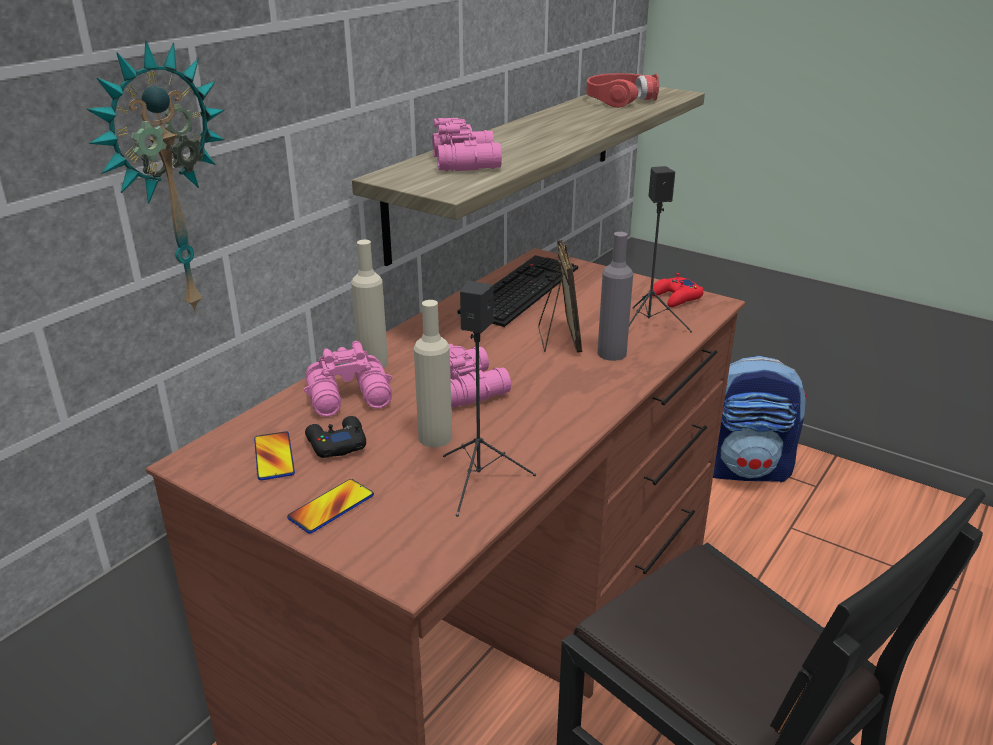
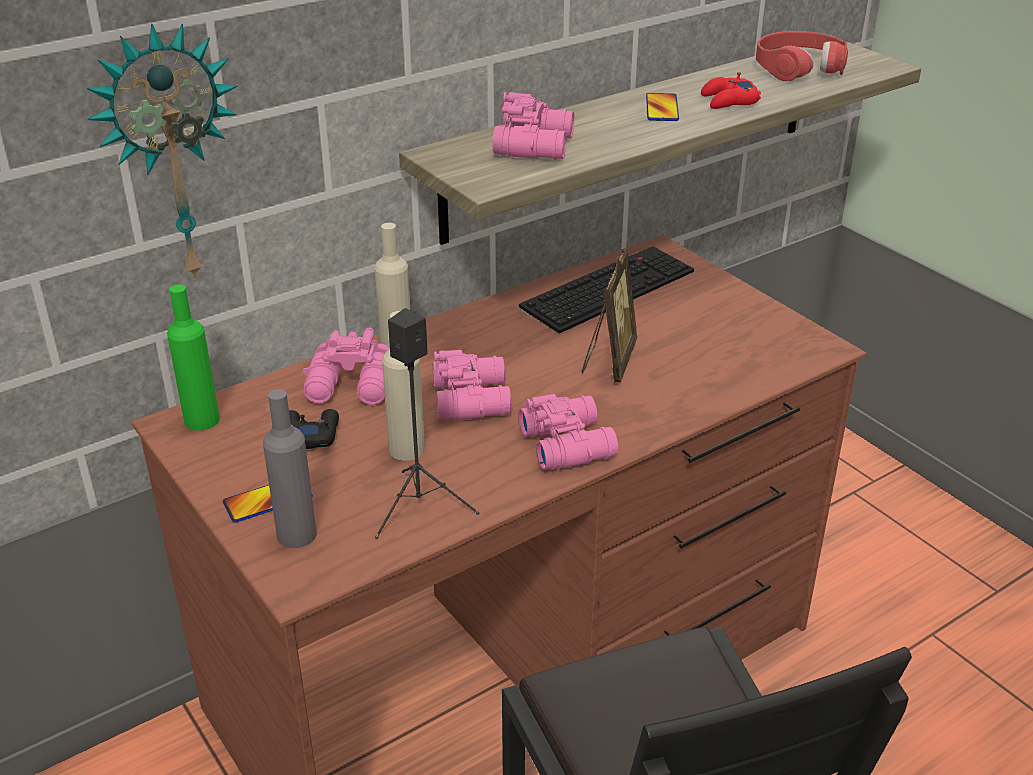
camera: 20 degrees right, 5 degrees up
(220, 452) = (202, 420): none -> green bottle
(274, 457) = (246, 436): phone -> phone (662, 109)
(571, 405) = (568, 443): none -> pink binoculars
(611, 353) = (655, 390): grey bottle -> grey bottle (296, 534)
(649, 326) = (723, 363): black speaker -> none
(676, 298) = (783, 332): red game controller -> red game controller (729, 101)
(744, 469) = (913, 547): backpack -> none

